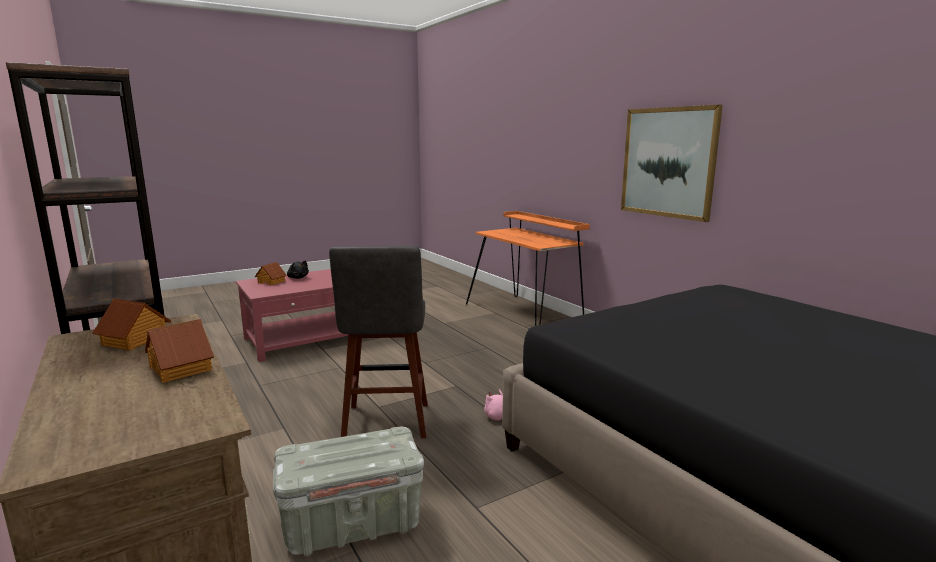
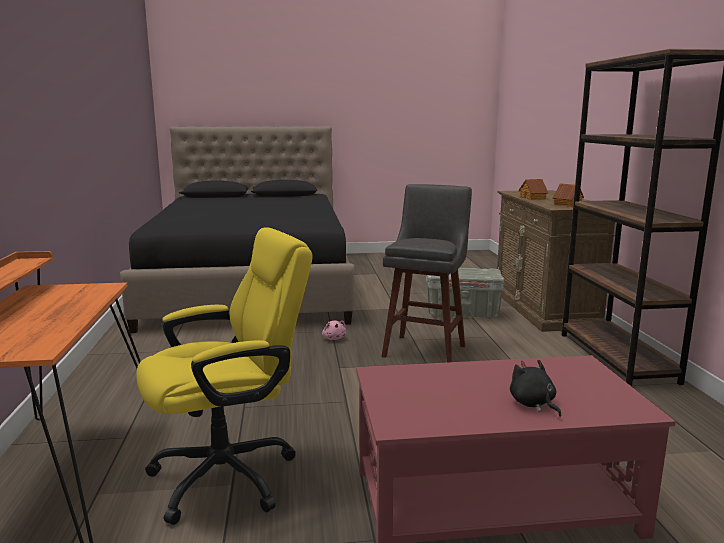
camera: 155 degrees left, 0 degrees up
(271, 282) = (584, 398): toy house -> none
(448, 324) = (231, 475): none -> yellow office chair
(668, 162) = (48, 133): picture -> none

